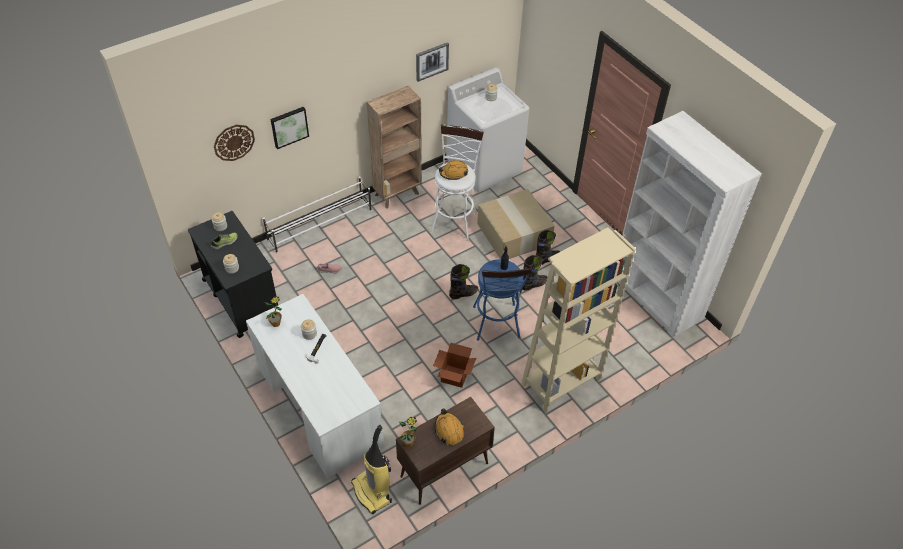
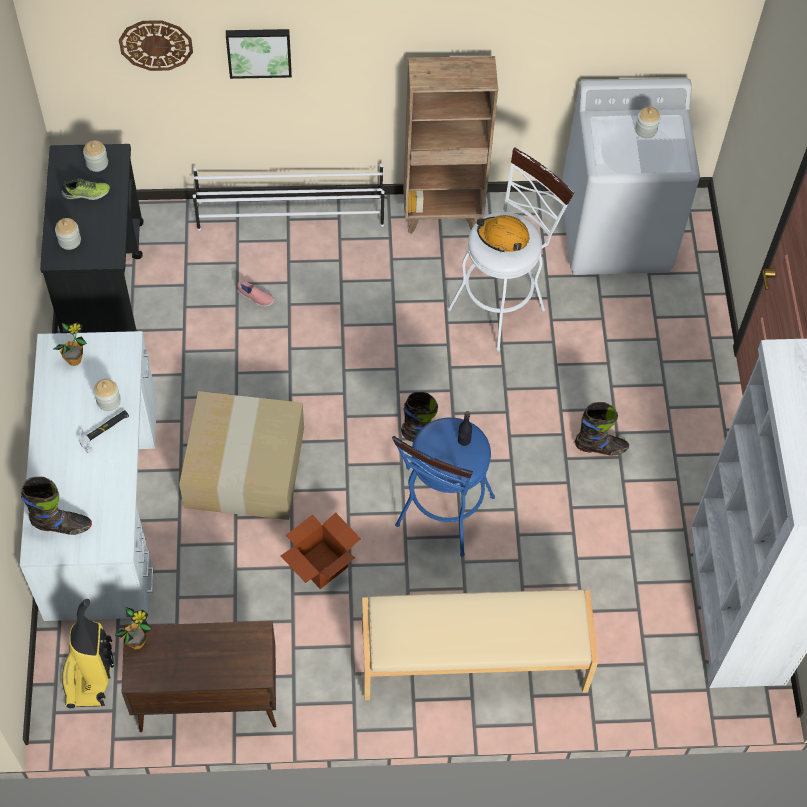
camera: 30 degrees right, 10 degrees up
(431, 61) = (553, 31): picture -> none
(449, 430) = (205, 655): orange hard hat -> none
(512, 233) = (578, 374): cardboard box -> cardboard box (243, 465)
(534, 284) = (548, 479): black boot -> black boot (61, 525)
(560, 382) = (474, 662): beige bookcase -> beige bench

